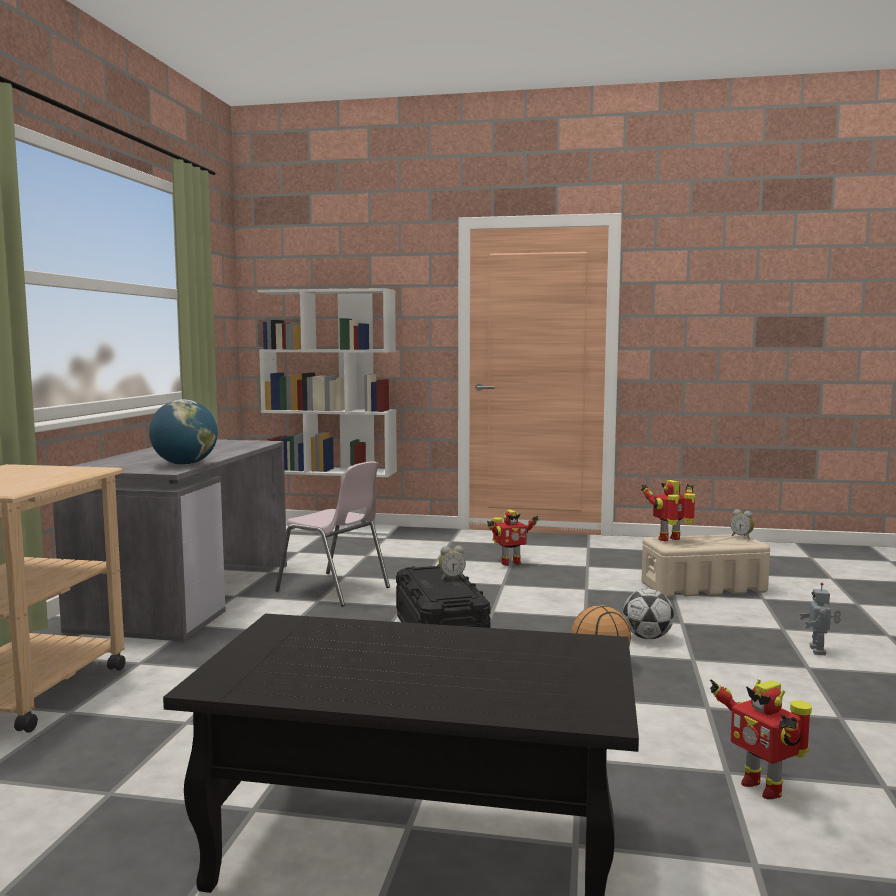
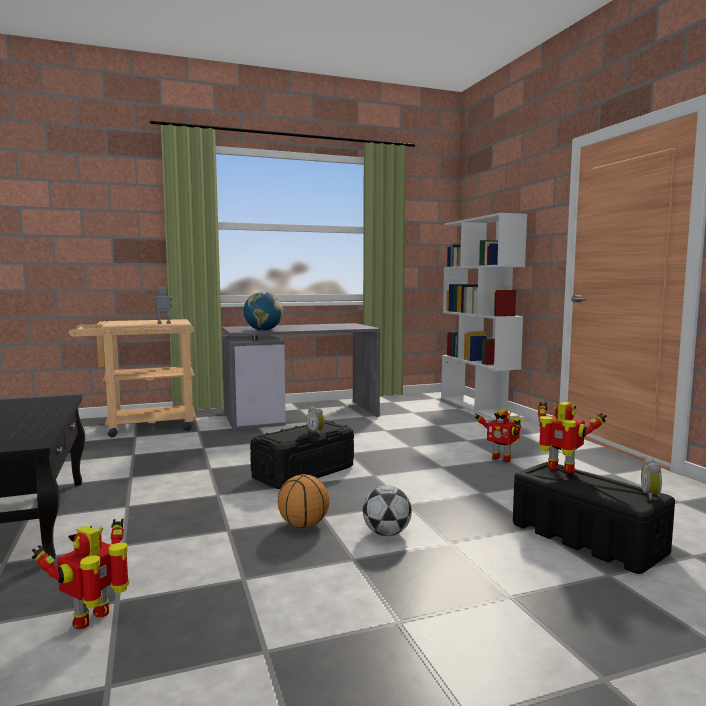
camera: 60 degrees right, 0 degrees up
(334, 589) = (354, 434): pink chair -> none
(702, 587) = (585, 538): beige storage box -> black storage box
(819, 651) = (462, 626): toy robot -> toy robot (164, 323)

